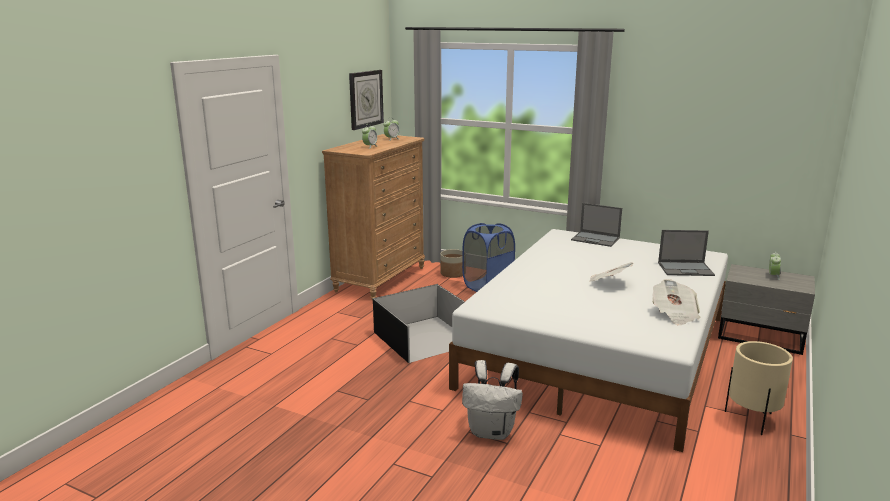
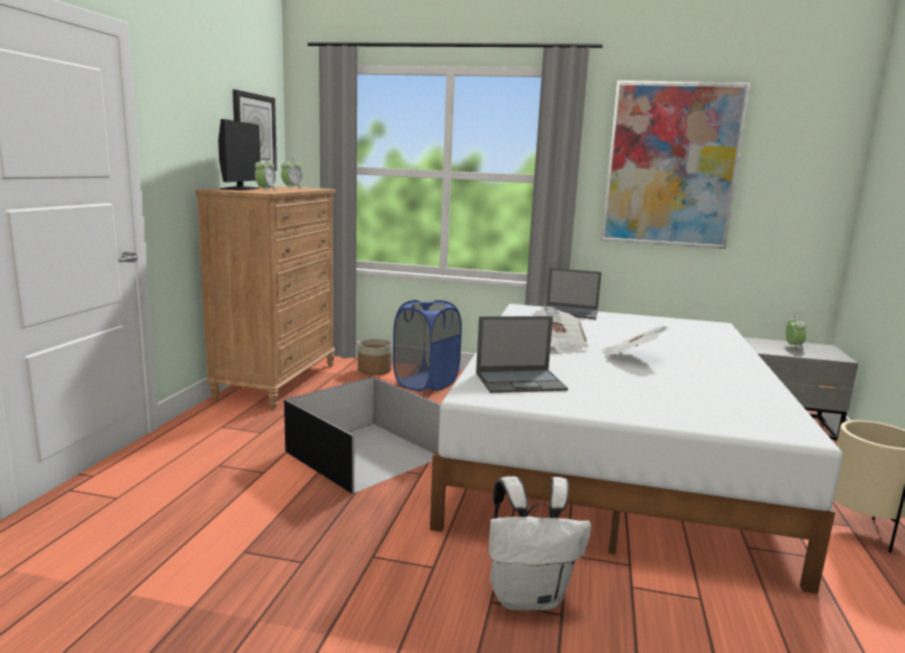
camera: 15 degrees left, 5 degrees down
(353, 146) = (240, 188): none -> monitor
(674, 314) = (750, 390): newspaper -> newspaper (558, 345)
(683, 123) = (671, 165): none -> picture
(686, 269) = (706, 339): laptop -> laptop (521, 381)

